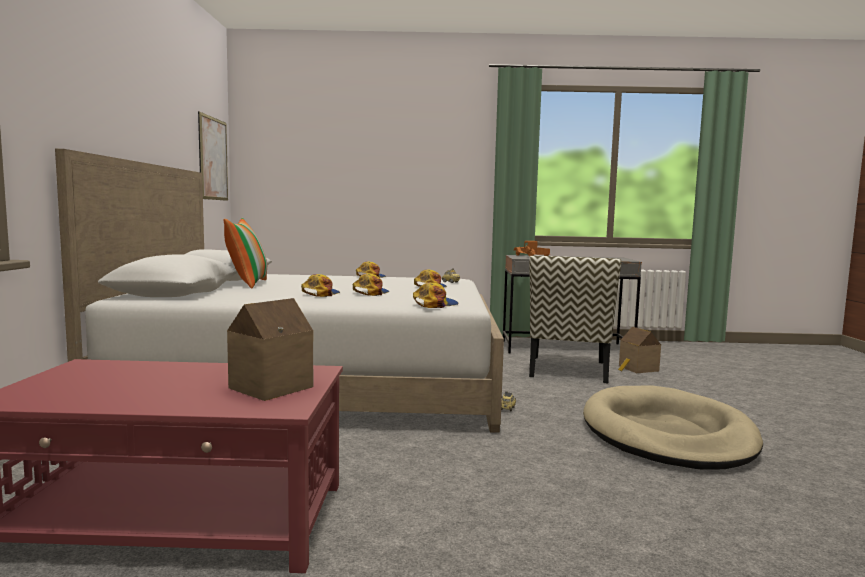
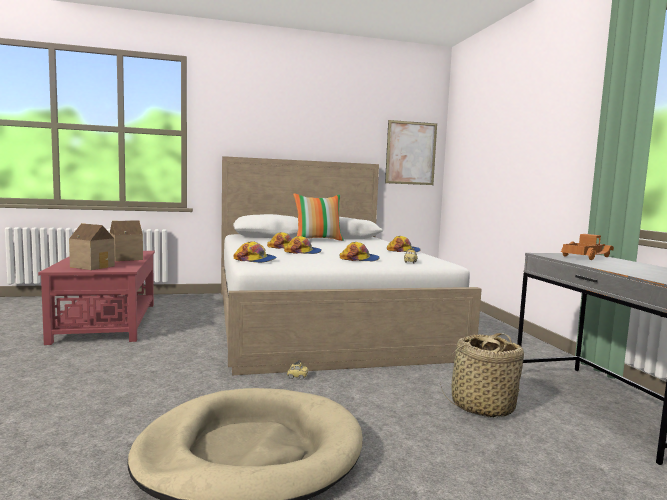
camera: 75 degrees right, 0 degrees up
(568, 370) = (482, 406): chair -> basket
(637, 369) = (562, 460): toy house -> toy house (125, 258)

